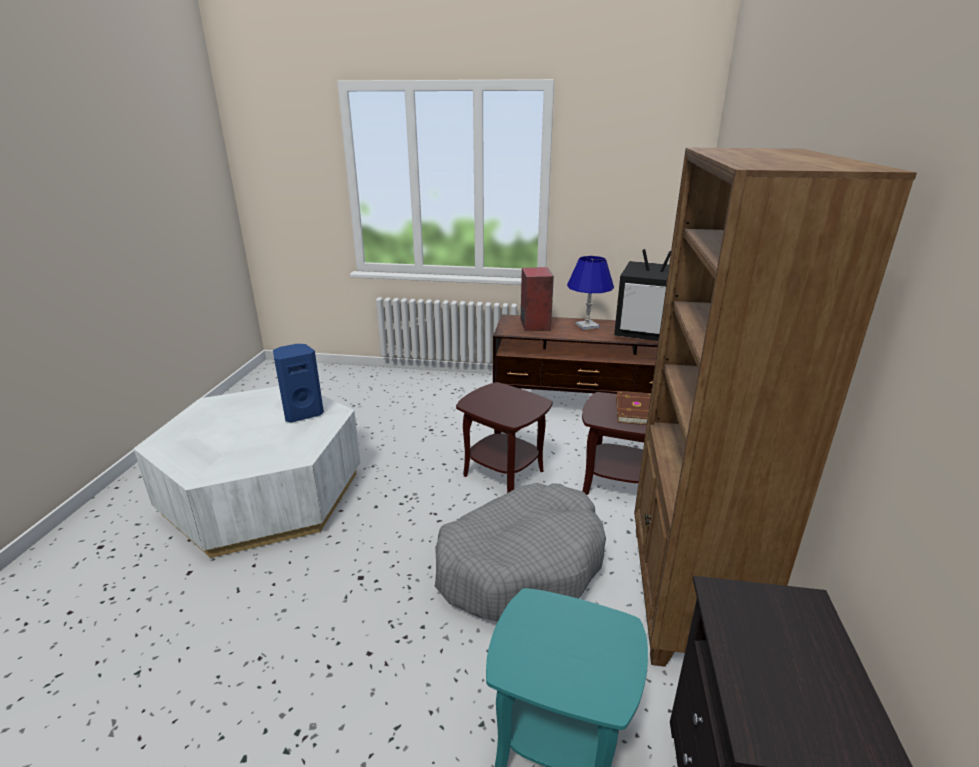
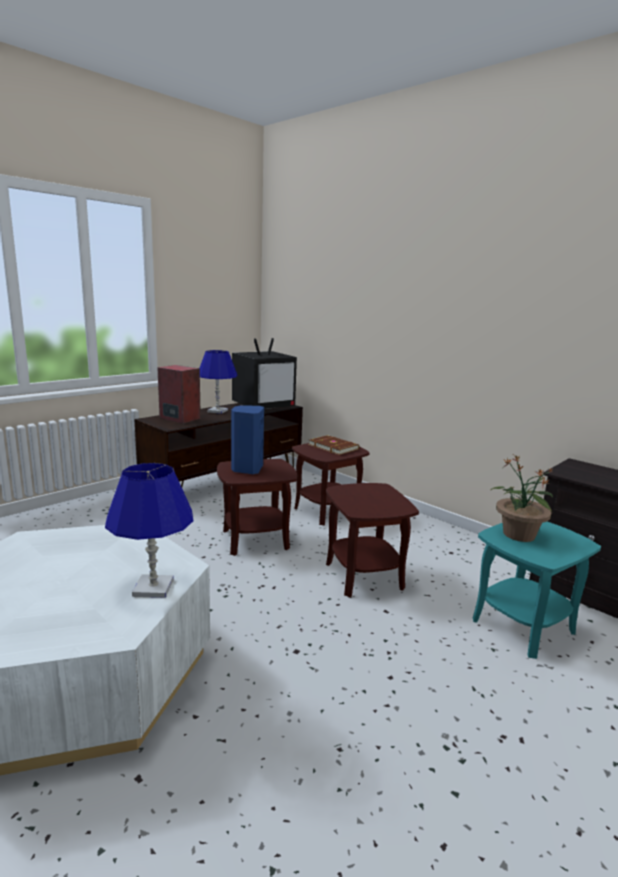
camera: 55 degrees left, 10 degrees down
(261, 460) = (153, 588): none -> blue table lamp
(302, 413) = (96, 545): blue speaker -> blue speaker (246, 469)
(521, 565) = (364, 575): grey dog bed -> brown side table
(558, 624) = (518, 535): none -> potted plant
(684, 594) = (444, 539): brown bookcase -> none

